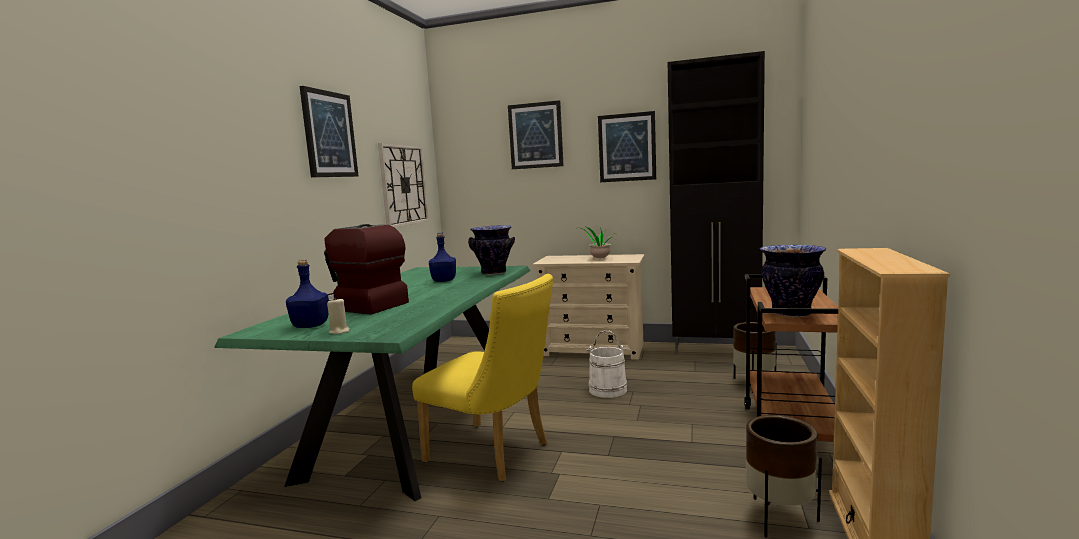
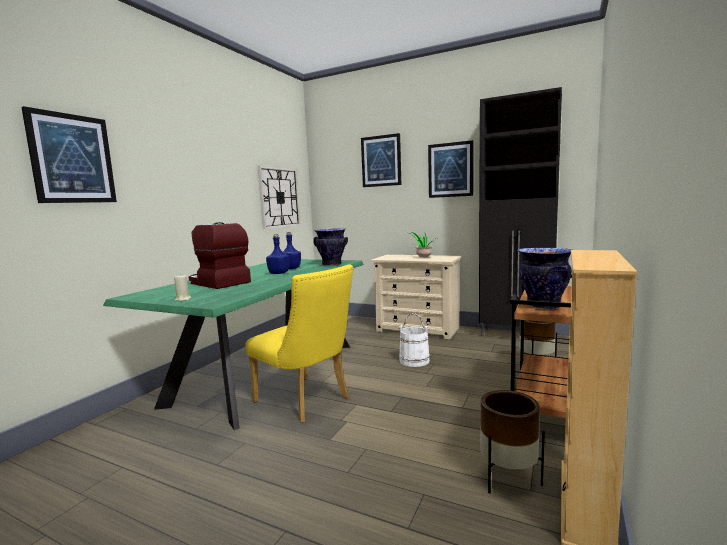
camera: 10 degrees right, 0 degrees up
(310, 326) = (169, 294): blue bottle -> blue bottle (278, 273)
(329, 134) = (214, 158): picture -> picture (72, 159)

